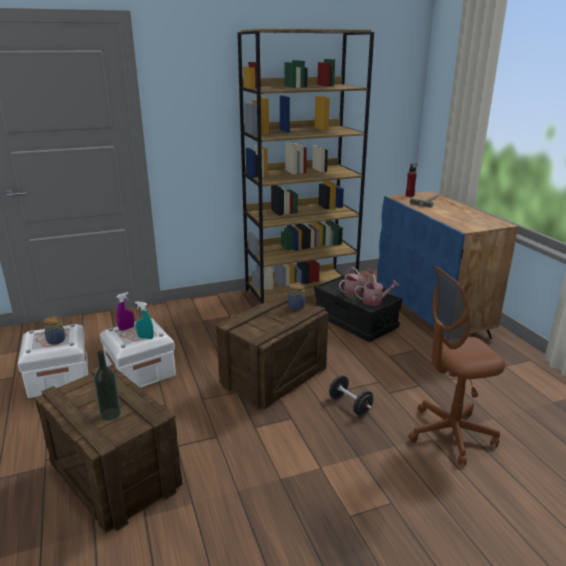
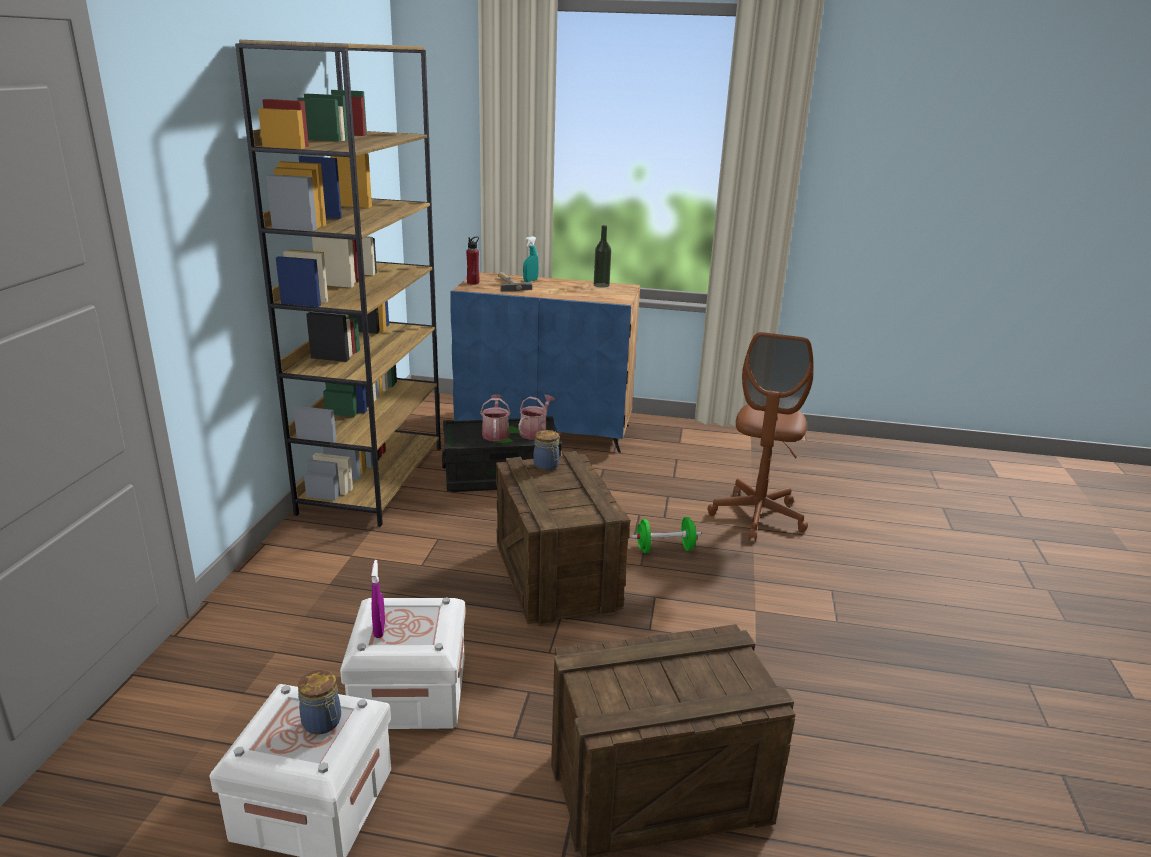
camera: 60 degrees left, 0 degrees up
(110, 414) = (696, 676): bottle -> bottle (601, 285)
(145, 337) = (436, 618): turquoise spray bottle -> turquoise spray bottle (530, 280)
(350, 405) = (665, 549): black dumbbell -> green dumbbell

